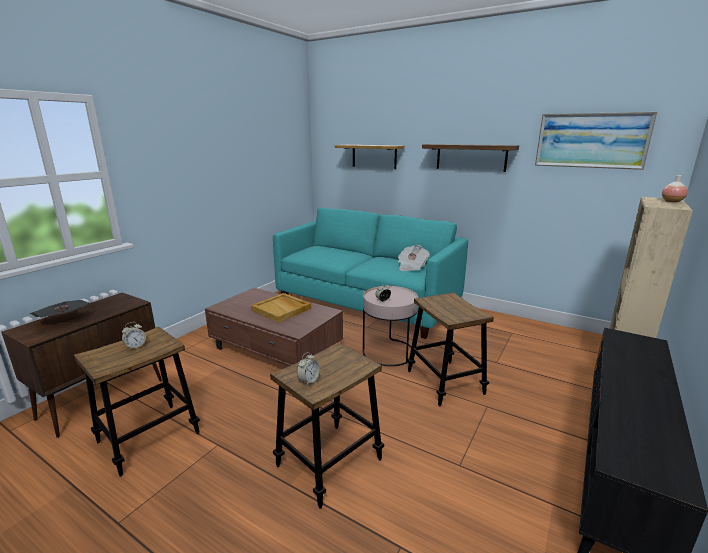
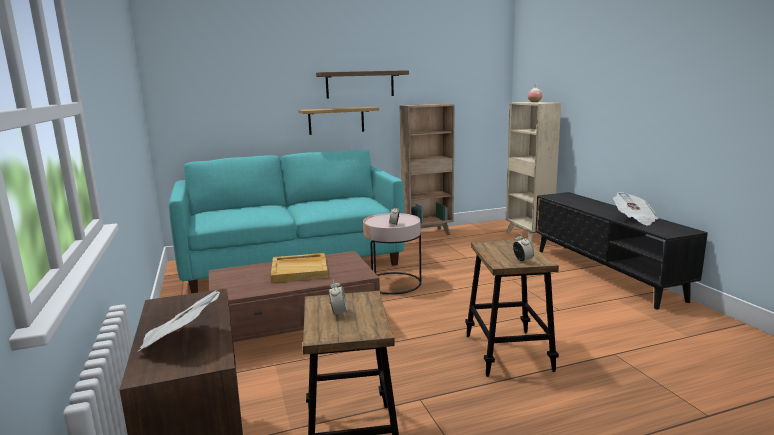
camera: 50 degrees left, 5 degrees down
(374, 156) = (246, 90): shelf -> shelf (336, 120)
(411, 267) = (352, 200): newspaper -> newspaper (634, 219)
(444, 382) = (466, 280): stool -> none
(514, 322) = (428, 233): none -> brown bookcase
(591, 140) = (453, 65): picture -> none

